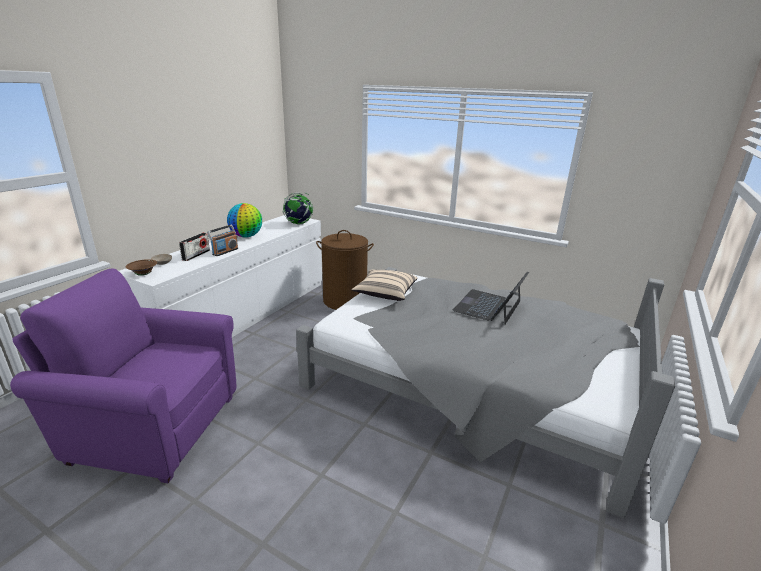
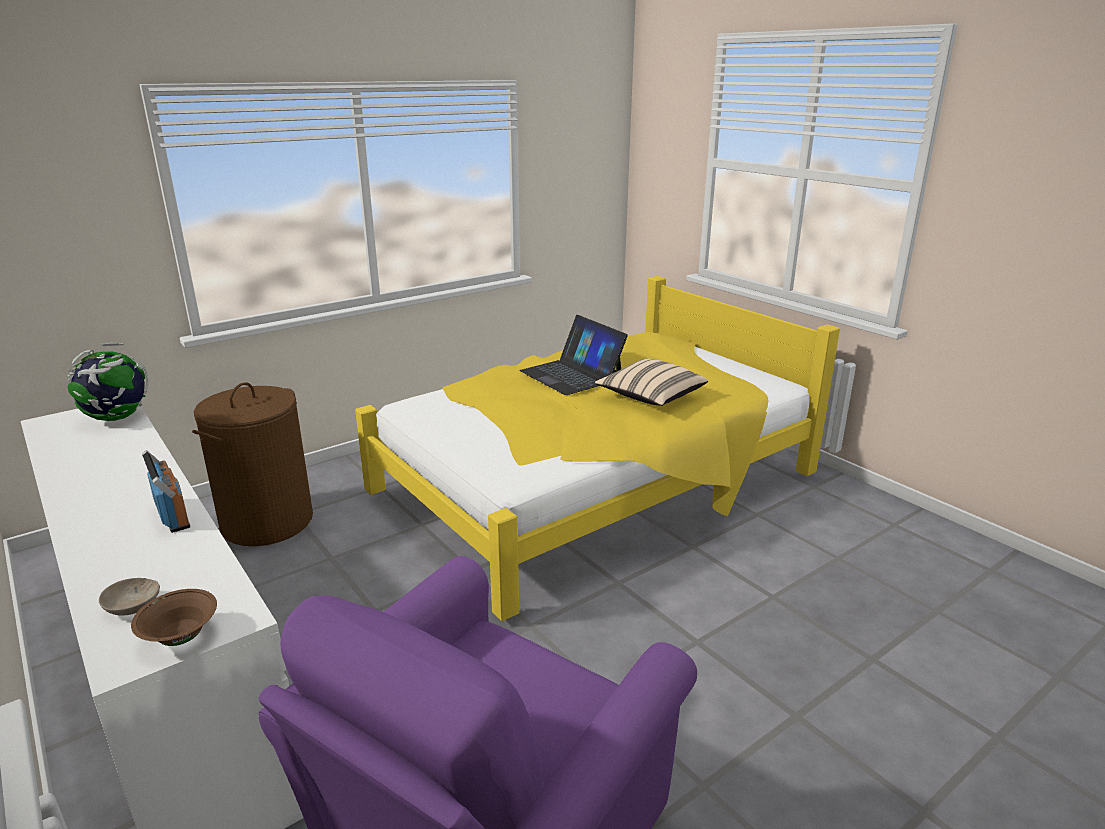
camera: 65 degrees left, 0 degrees up
(196, 255) = (142, 554): radio -> none
(246, 236) = (106, 482): globe -> none
(385, 293) = (462, 427): beige pillow -> beige pillow (650, 398)
(468, 387) = (593, 485): grey bed -> yellow bed

